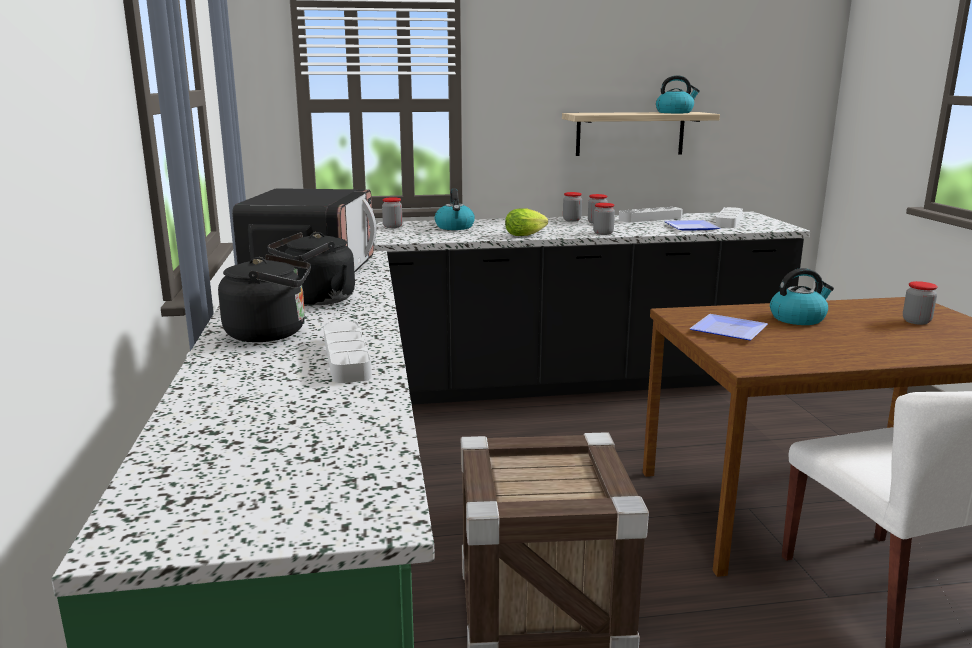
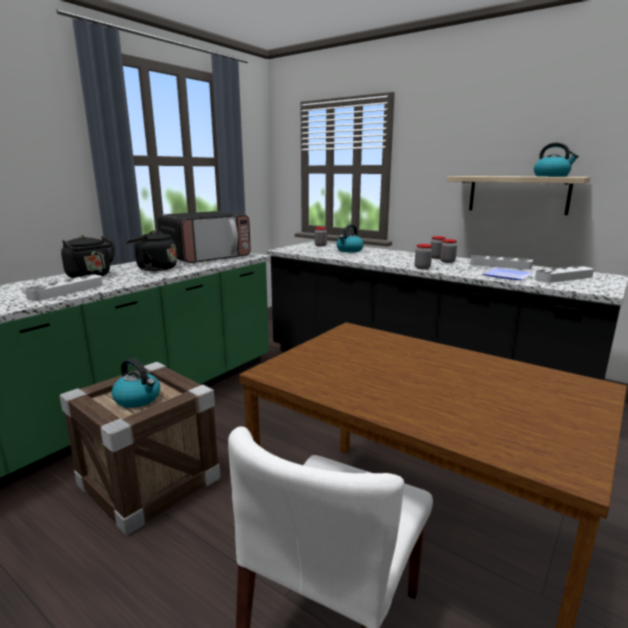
camera: 45 degrees right, 0 degrees up
(527, 235) = (369, 260): lettuce -> none
(727, 329) = (342, 348): plate -> none
(798, 318) = (422, 360): kettle -> kettle (138, 399)
(916, 321) = (529, 400): jar -> none

